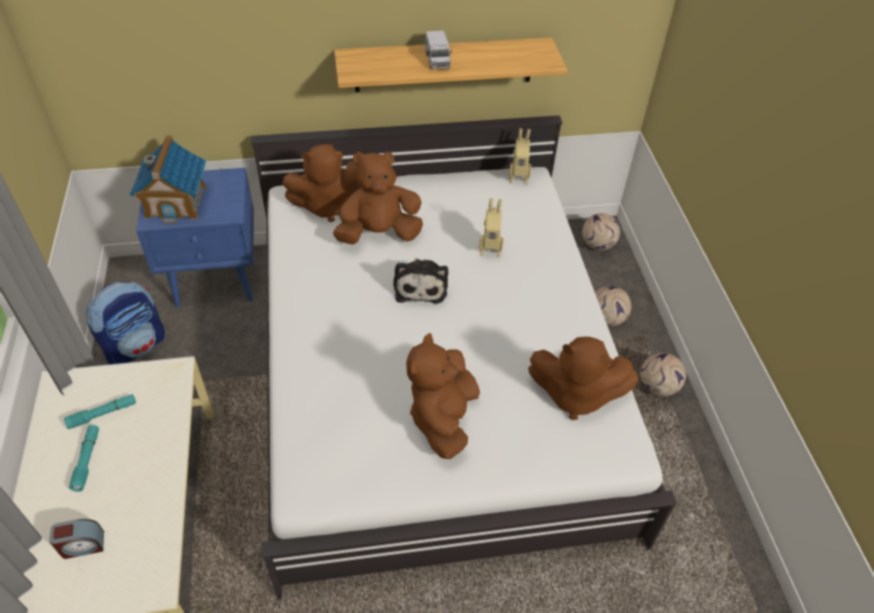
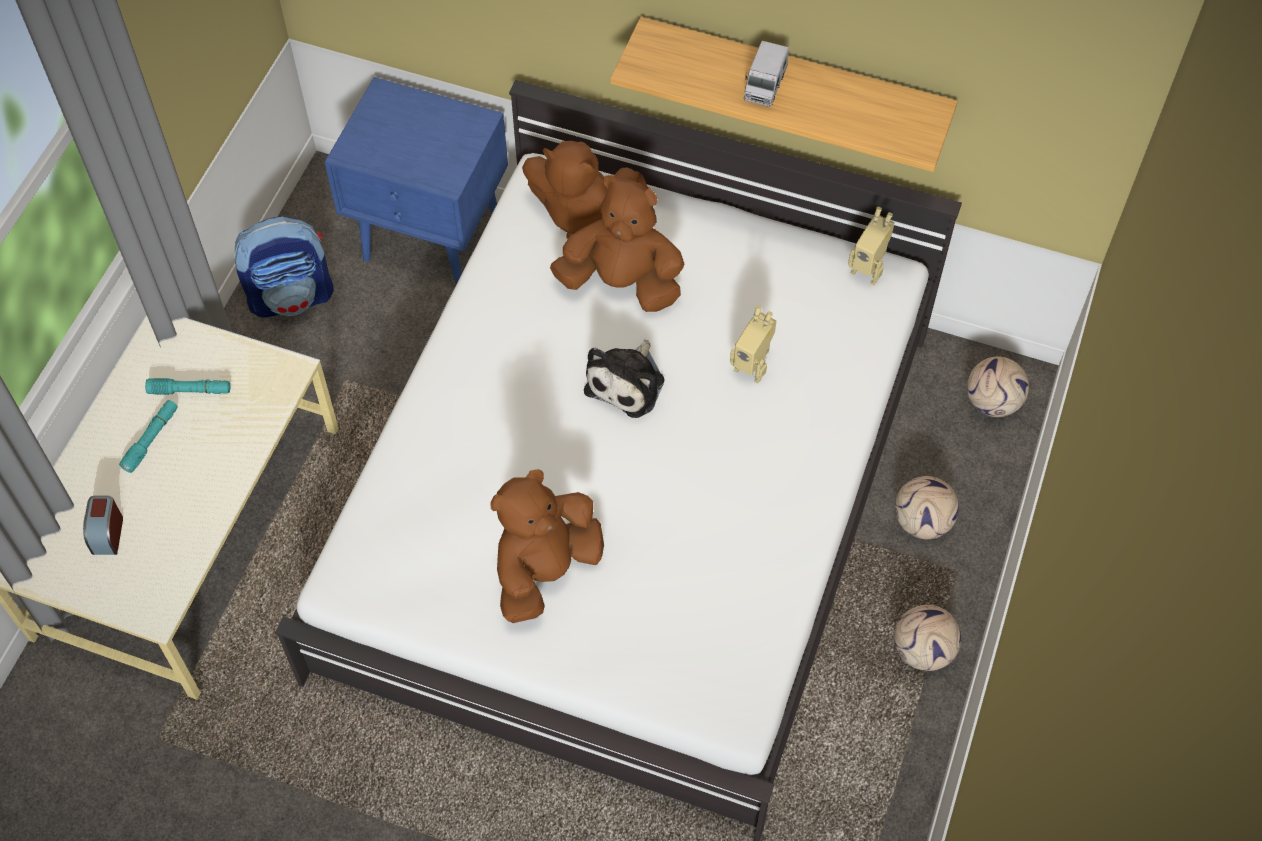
camera: 30 degrees right, 10 degrees up
(82, 545) = (107, 534): alarm clock -> alarm clock turned 75 degrees clockwise
(176, 201) = (391, 135): toy house -> none
(575, 394) = (722, 614): brown plush toy -> none

